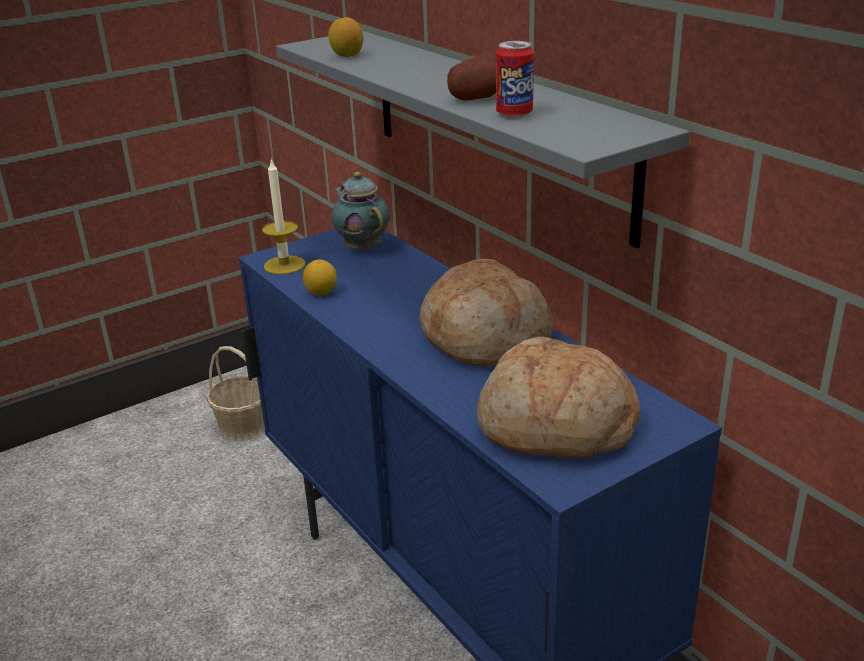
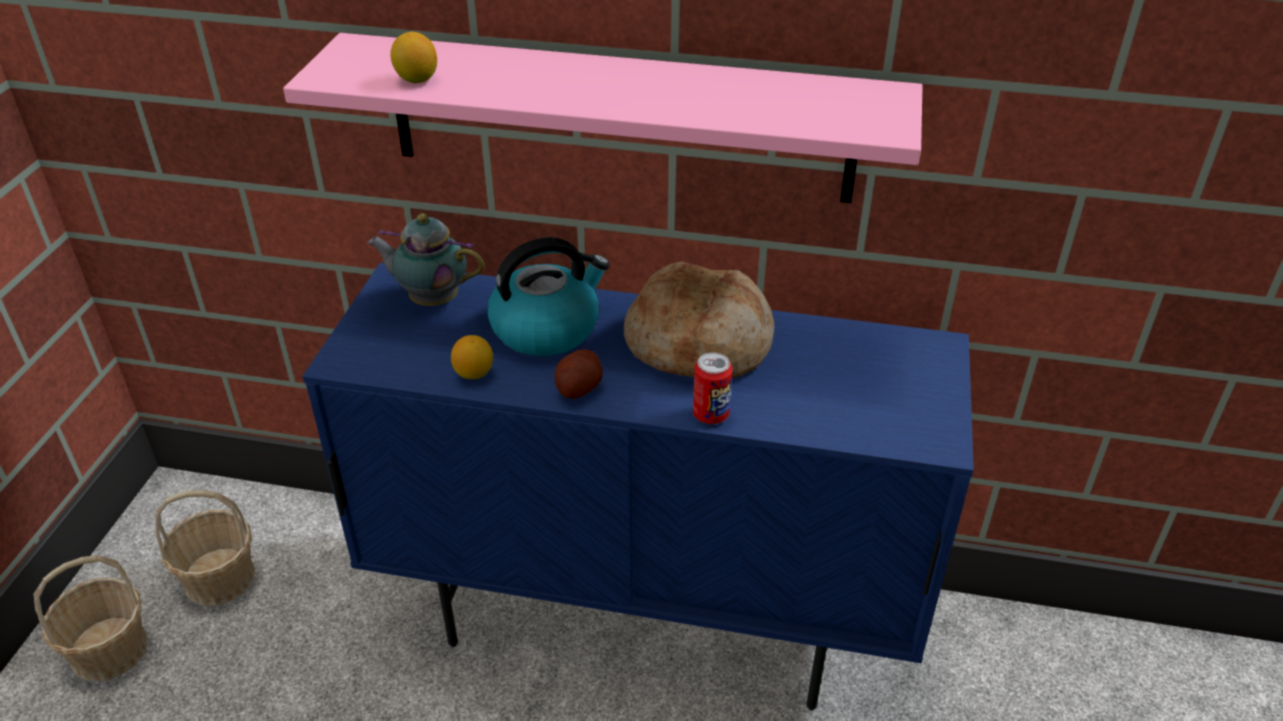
camera: 45 degrees left, 10 degrees up
(157, 431) = (109, 650): none -> basket
(284, 265) = (378, 360): candle -> none
(402, 288) = (547, 328): none -> kettle
(474, 98) = (685, 103): potato -> potato (578, 388)
(493, 127) = (619, 118): grey shelf -> pink shelf
(514, 114) = (760, 111): can -> can (710, 415)
(555, 426) = (870, 398): bread -> none

